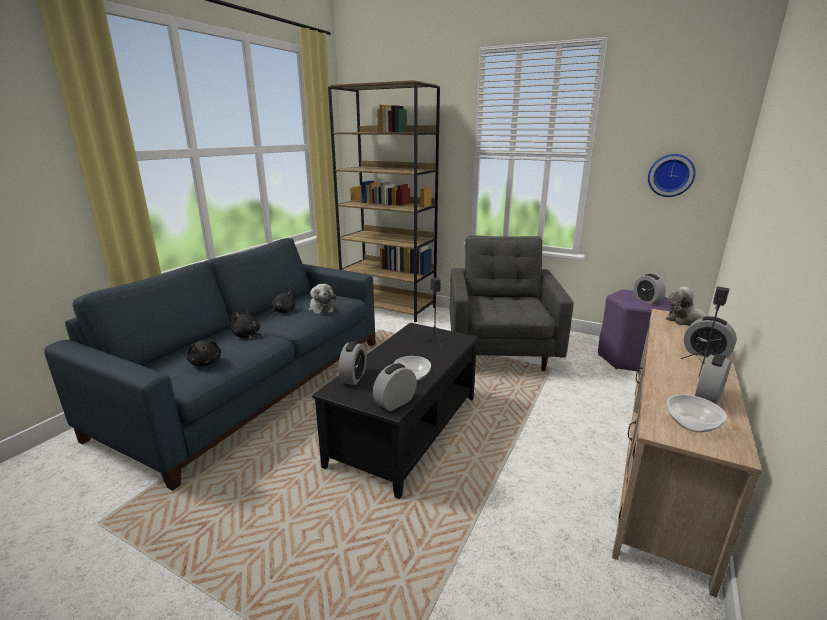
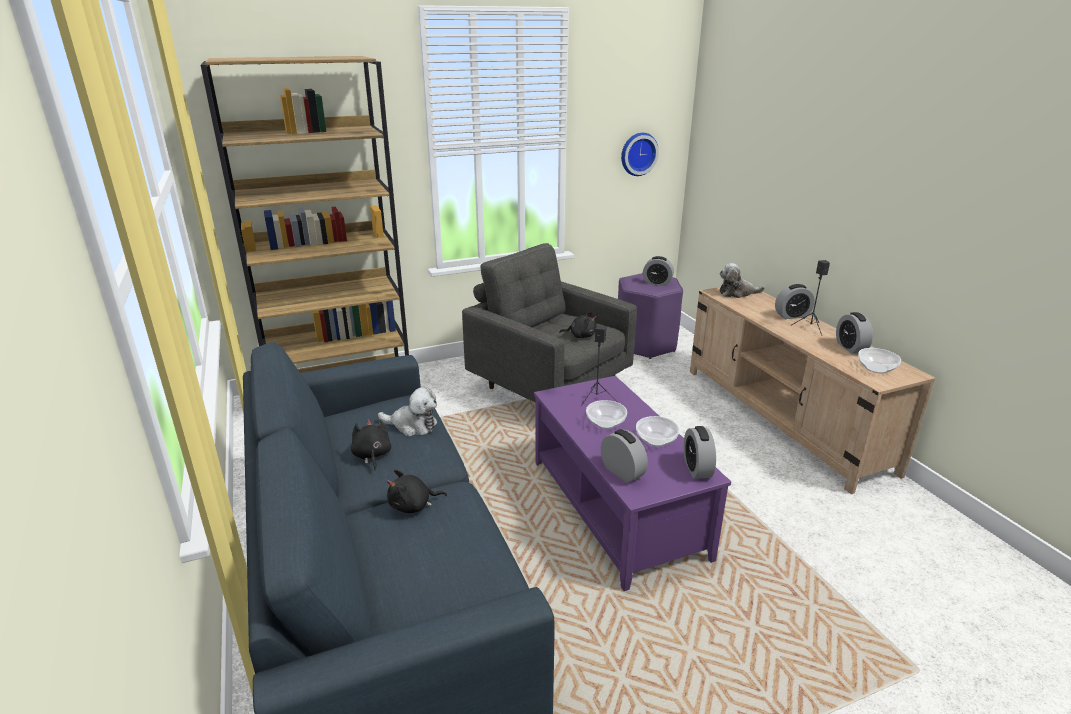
camera: 50 degrees left, 5 degrees up
(206, 363) = (461, 562): black plush toy -> black plush toy (581, 336)
(404, 429) = (614, 508): black coffee table -> purple coffee table
(407, 353) = (606, 423): none -> bowl

